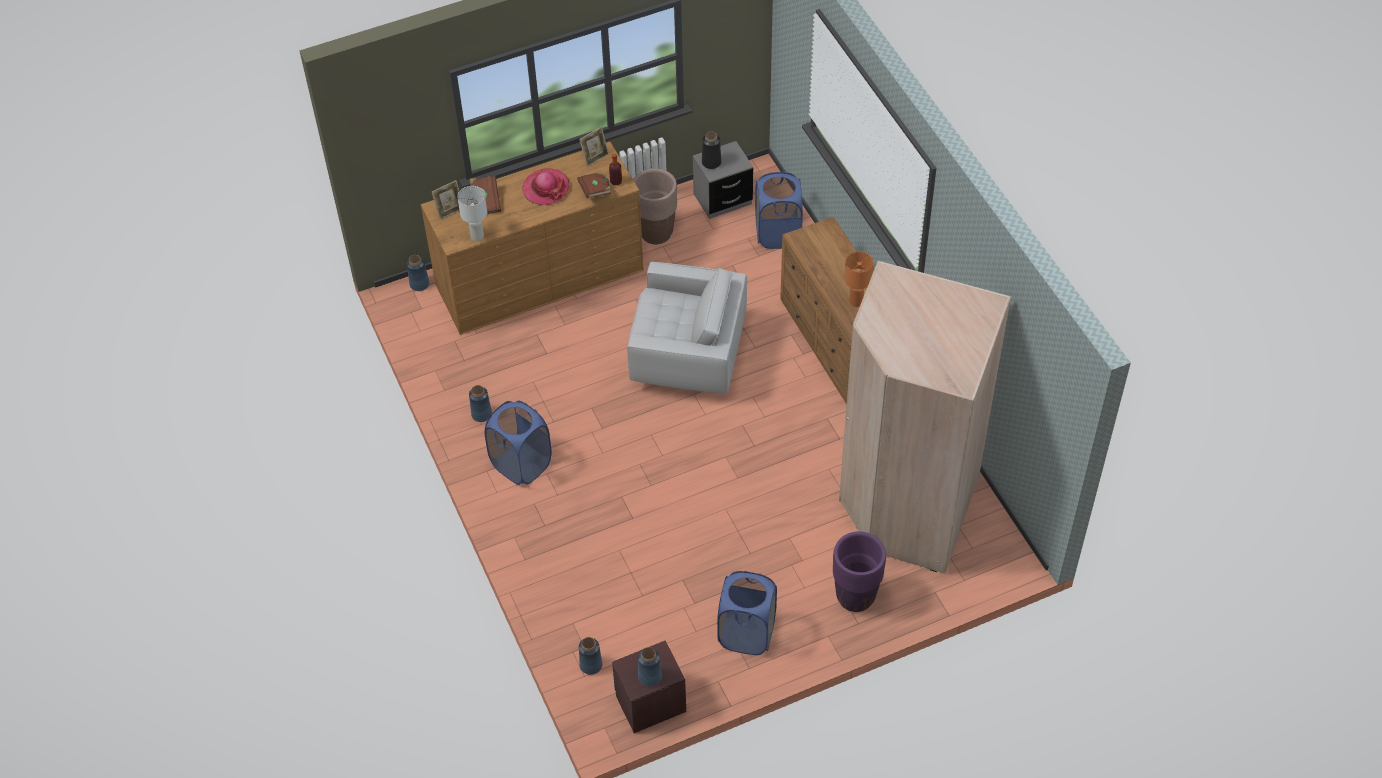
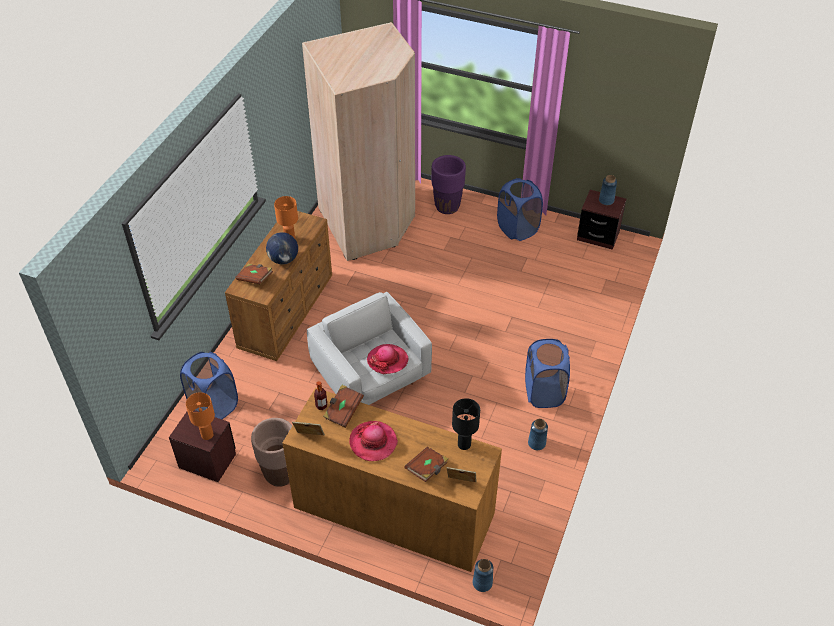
camera: 135 degrees left, 5 degrees down
(477, 236) = (464, 444): white table lamp -> black table lamp
(590, 665) = (611, 270): blue vase -> none
(657, 323) = (387, 360): none -> hat
(711, 162) = (207, 434): black vase -> orange table lamp
(722, 199) = (207, 460): grey nightstand -> brown nightstand
(827, 245) = (255, 278): none -> brown book
(831, 280) = (284, 259): none -> globe

